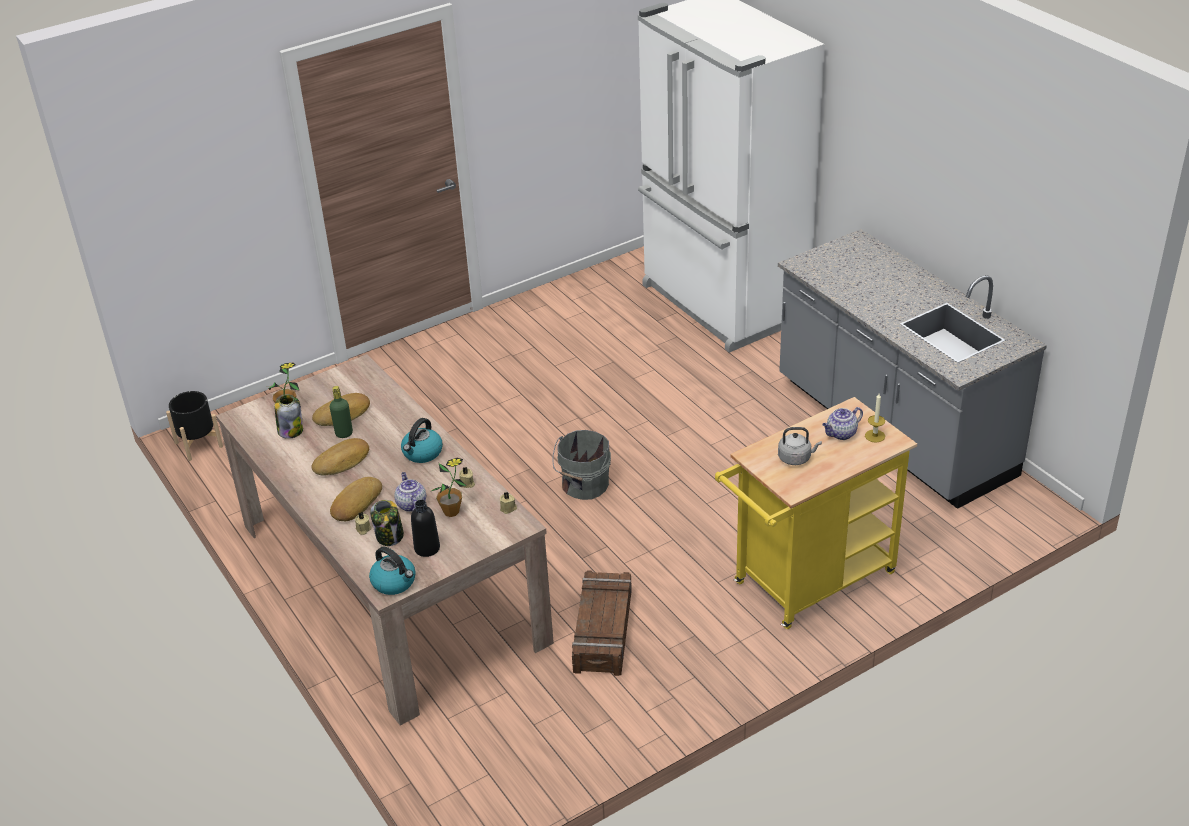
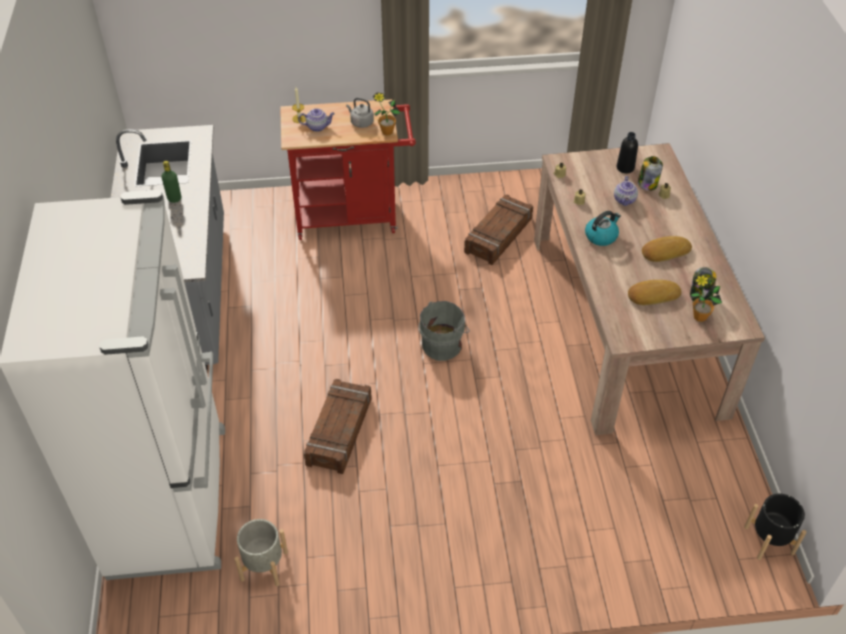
camera: 155 degrees left, 10 degrees up
(344, 433) = (657, 276): green bottle -> green bottle (174, 199)
(355, 503) = (664, 215): bread -> none
(394, 582) = (654, 155): kettle -> none
(451, 511) = (599, 185): potted plant -> potted plant (387, 132)
(612, 297) = (264, 565): none -> grey planter
(628, 385) = (338, 431): none -> crate
(807, 583) = (353, 216): yellow cart -> red cart

